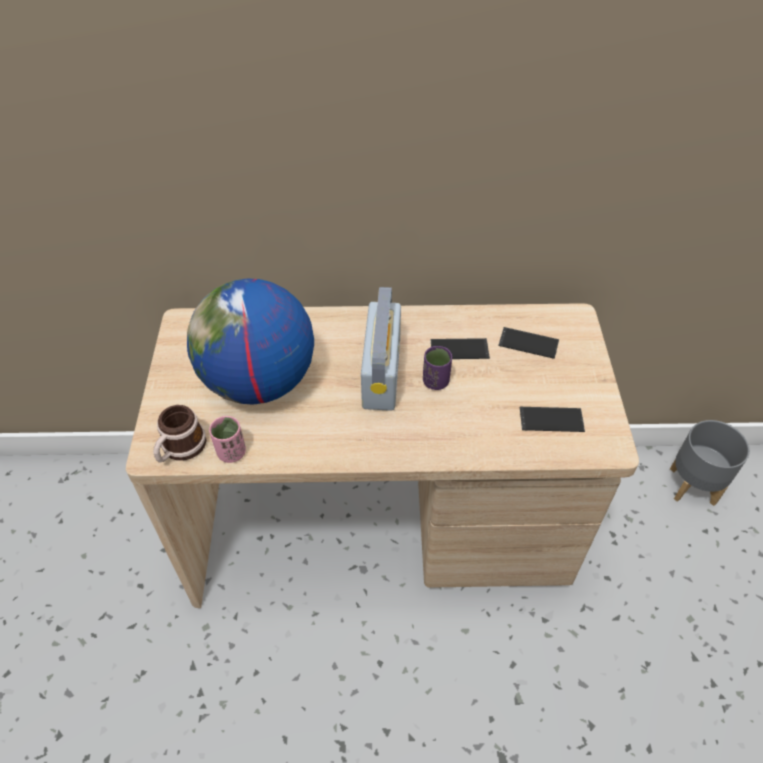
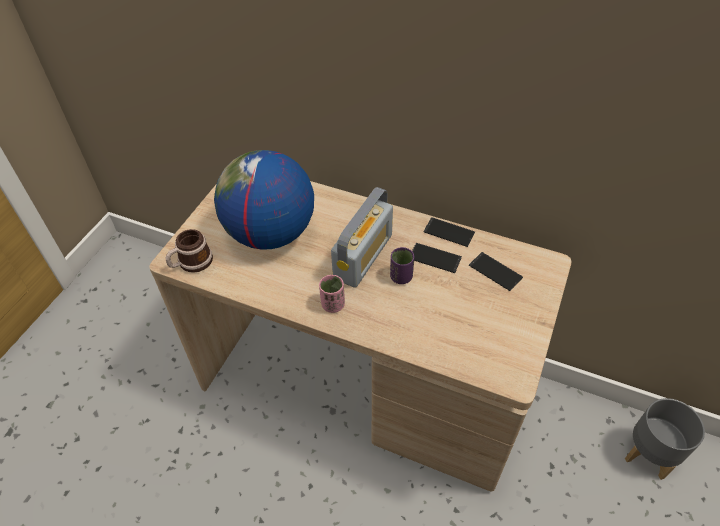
camera: 25 degrees right, 0 degrees up
(231, 452) = (223, 278): pink cup -> pink cup (333, 304)
(551, 419) = (477, 339): phone -> phone (449, 232)

